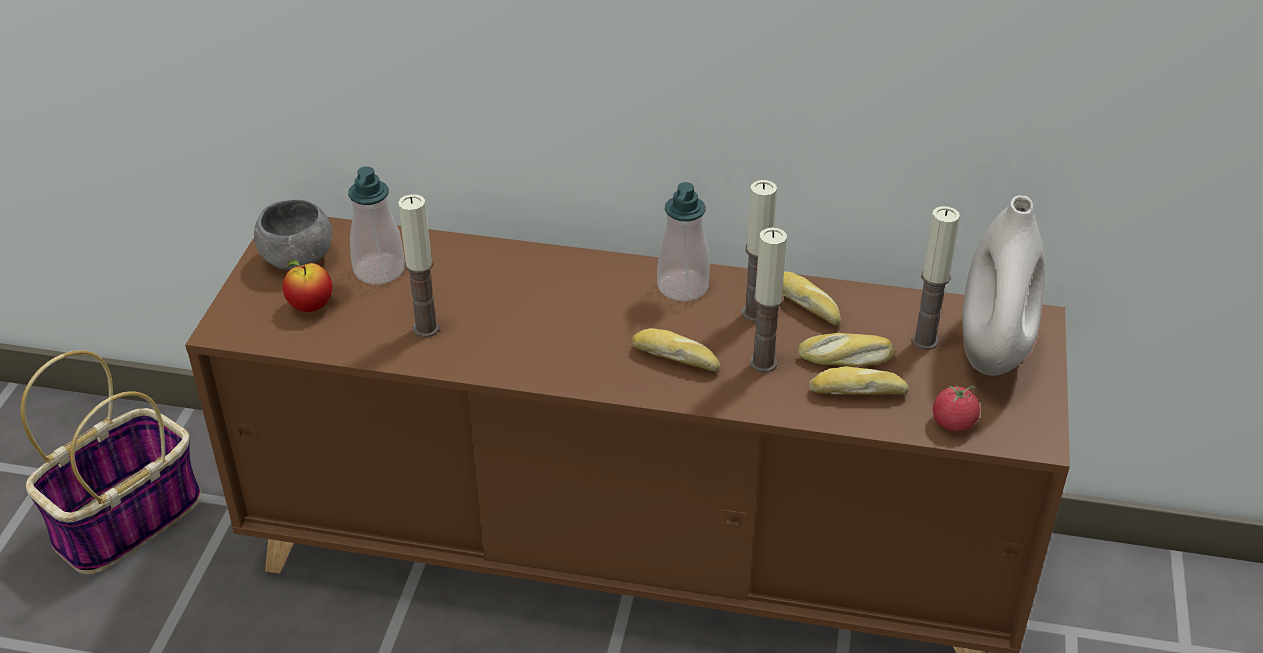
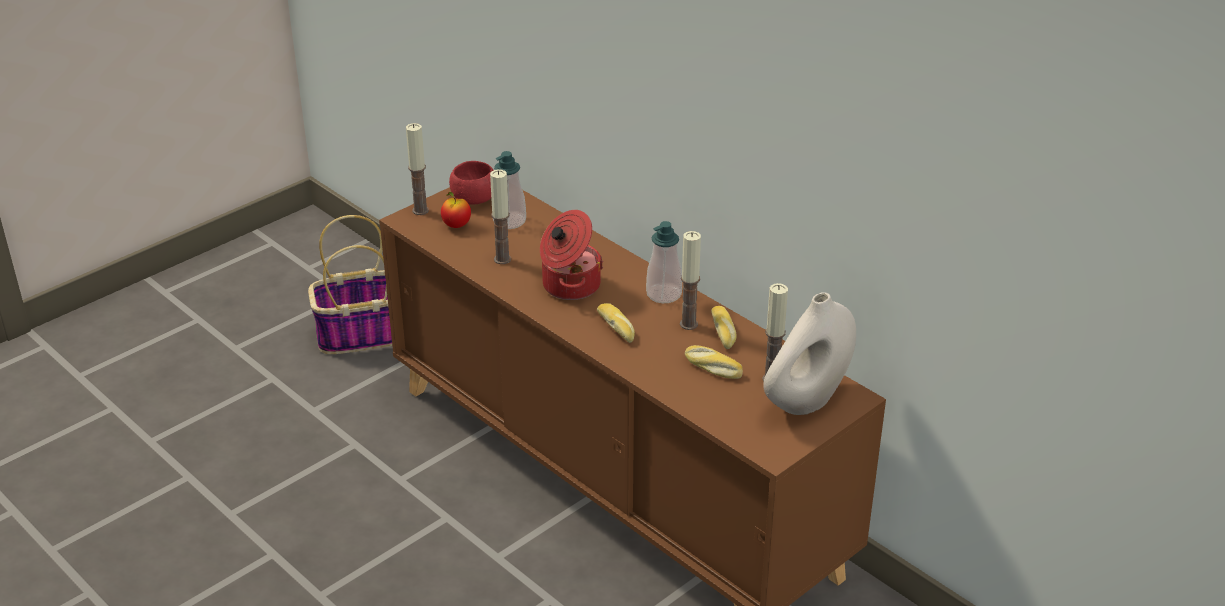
camera: 35 degrees right, 5 degrees down
(297, 258) = (474, 199): grey bowl -> red bowl
(554, 326) = (569, 285): none -> cooking pot
(763, 363) = (662, 350): candle -> candle (420, 210)
(857, 391) = (699, 386): bread -> none
(953, 423) = (734, 425): tomato -> none

